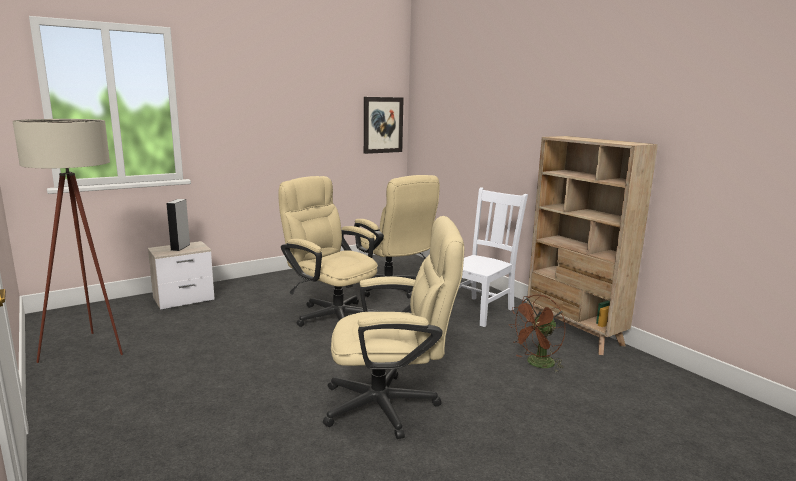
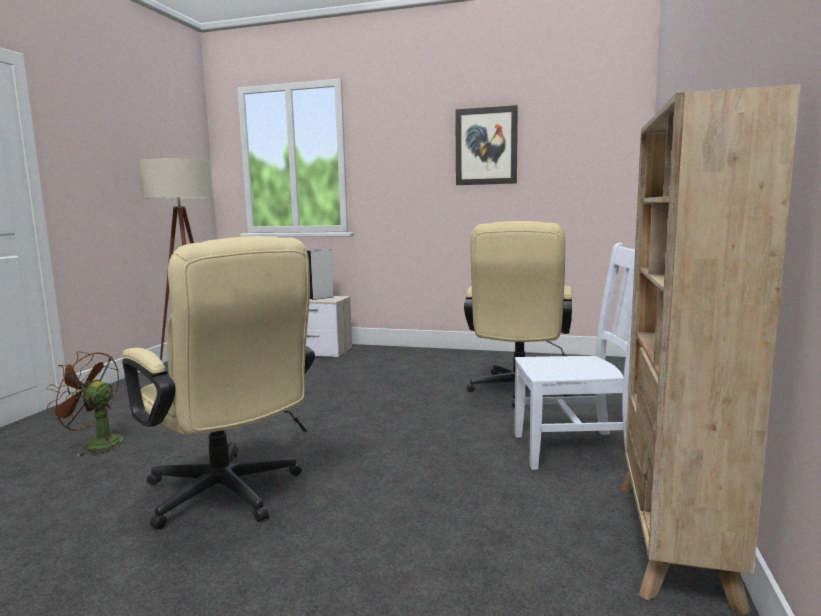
camera: 50 degrees right, 5 degrees down
(331, 315) = (393, 397): beige office chair -> none
(383, 125) = (603, 170): picture -> picture (486, 146)
(537, 364) = (488, 548): brown fan -> brown fan (96, 444)

